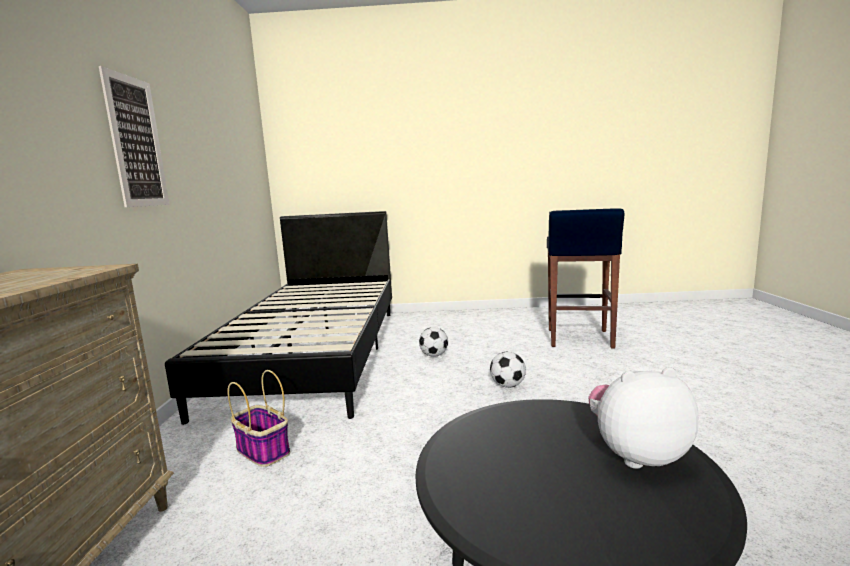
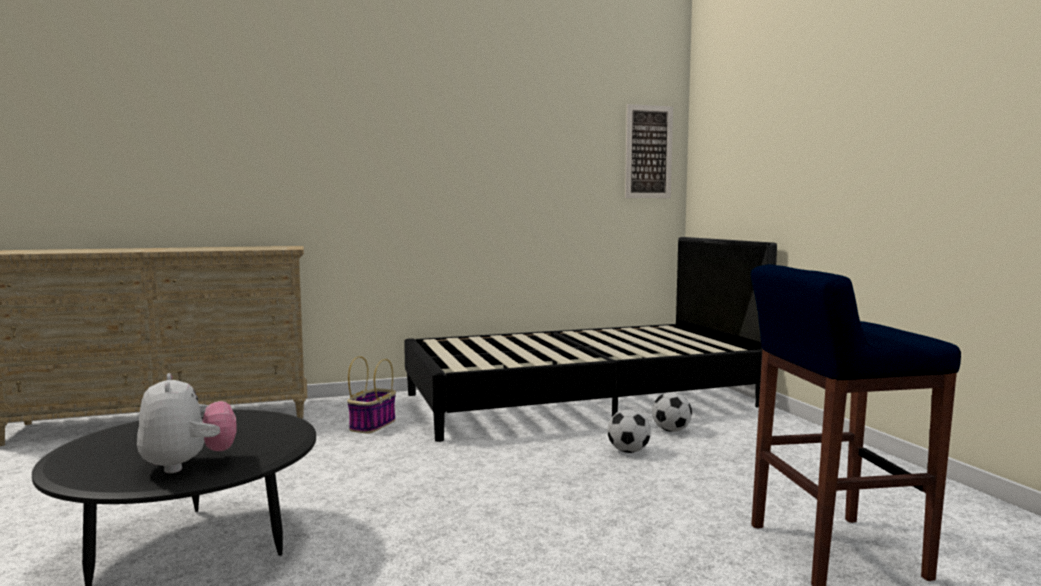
camera: 70 degrees right, 5 degrees down
(136, 142) = (434, 162): picture -> picture (648, 152)
(508, 385) = (558, 503): football -> football (671, 430)

